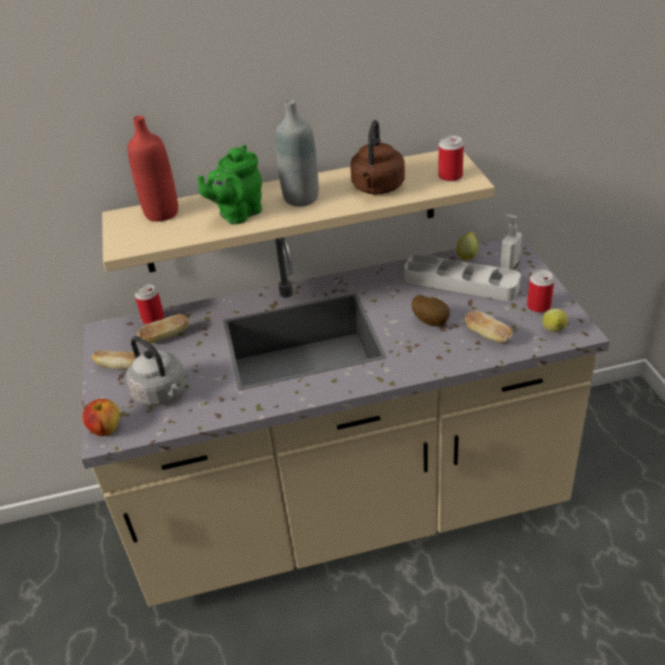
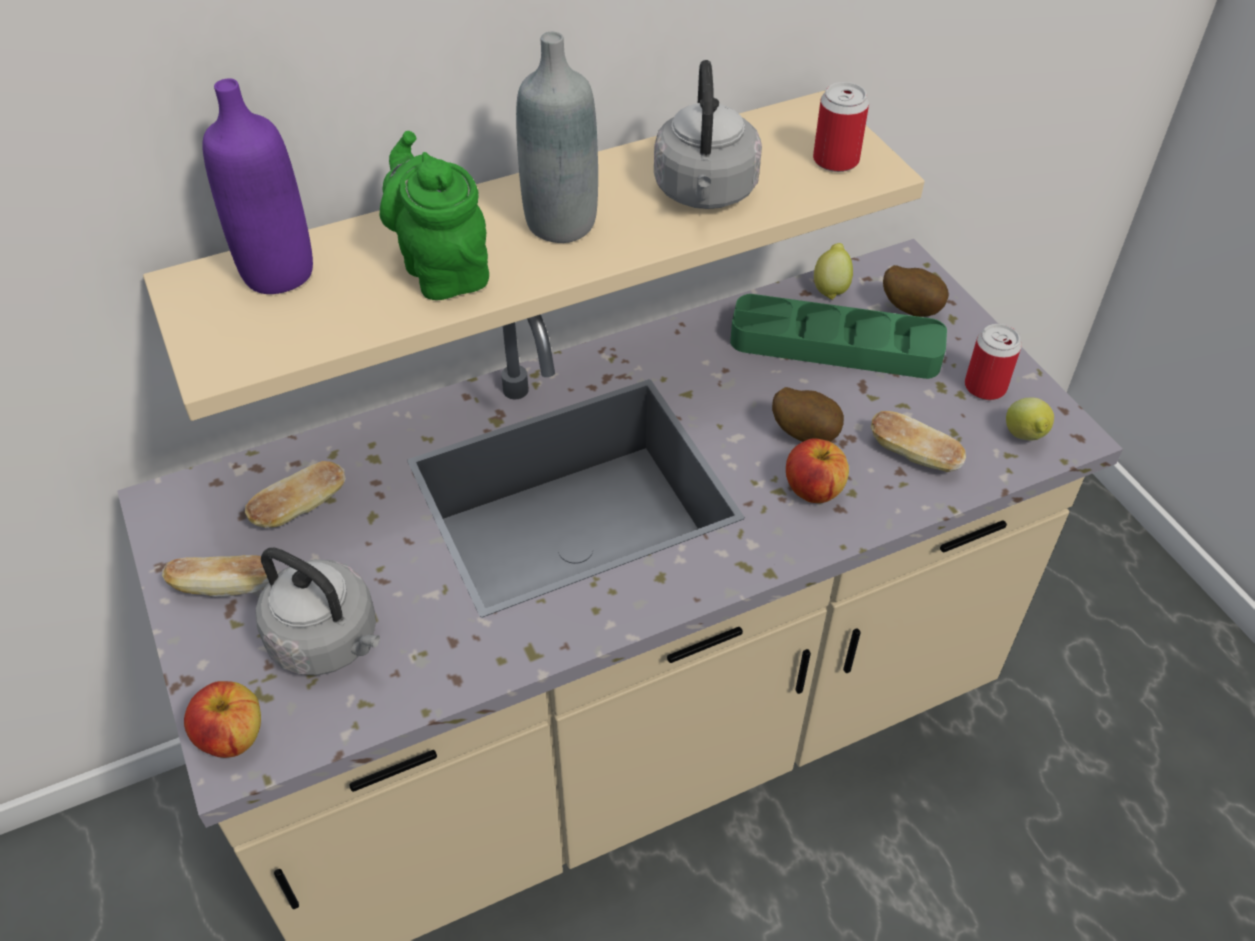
camera: 15 degrees left, 10 degrees up
(153, 319) = (263, 469): can -> none
(161, 213) = (278, 272): red bottle -> purple bottle
(238, 214) = (442, 268): green teapot -> green teapot turned 120 degrees clockwise
(377, 188) = (705, 193): brown kettle -> grey kettle
(427, 347) = (813, 490): none -> apple
(461, 283) = (835, 345): grey tray -> green tray
(508, 268) = (911, 309): soap dispenser -> potato

